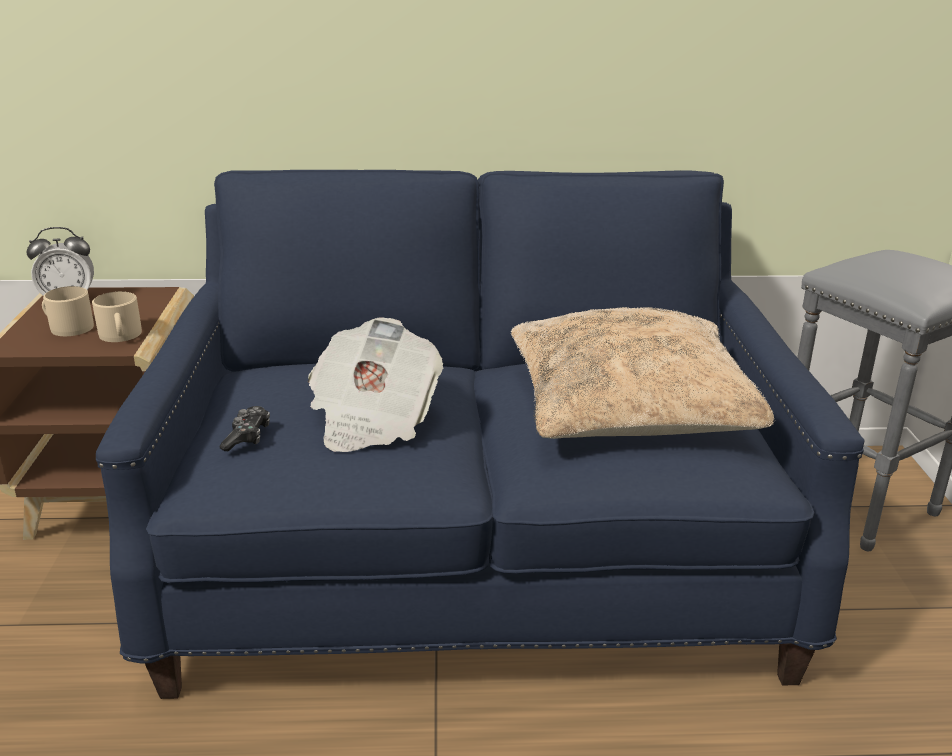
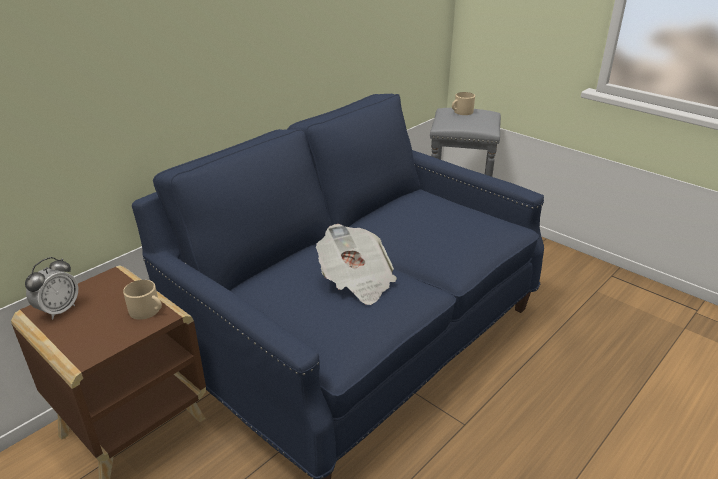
camera: 45 degrees left, 5 degrees up
(67, 327) = (98, 324): beige mug -> beige mug (461, 112)
(247, 437) = (320, 322): game controller -> none
(632, 405) = (436, 220): beige pillow -> none

